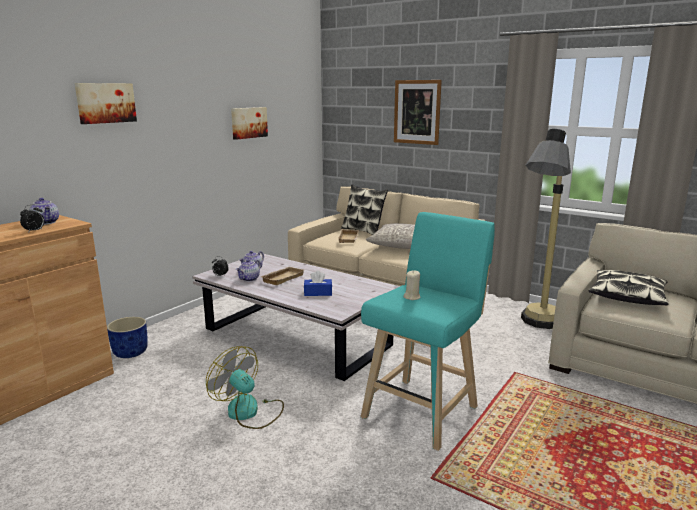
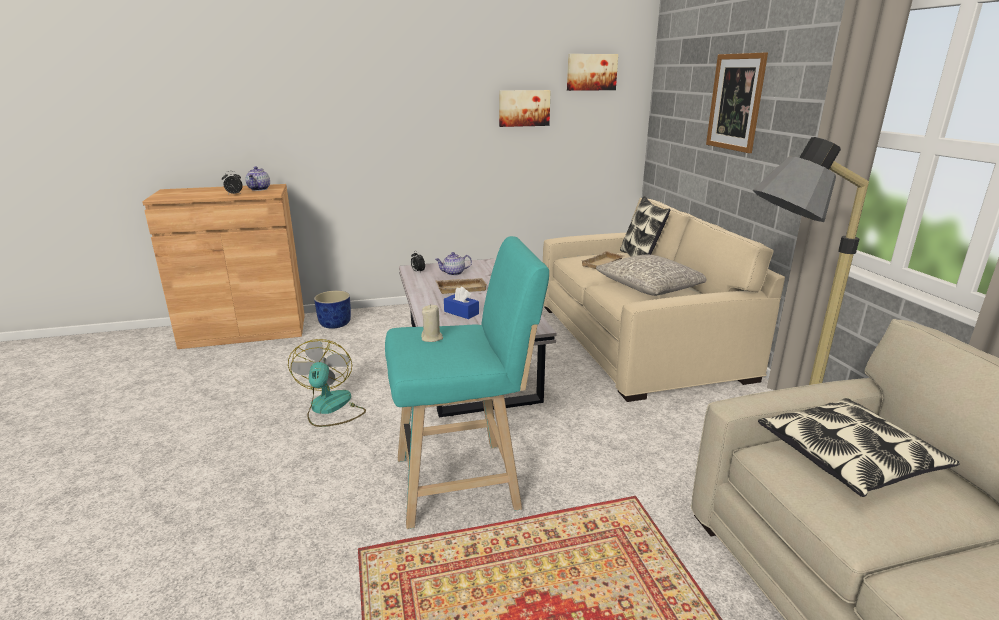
camera: 40 degrees right, 5 degrees up
(105, 103) = (342, 81): picture -> picture (591, 72)
(249, 279) = (433, 281): teapot -> none

